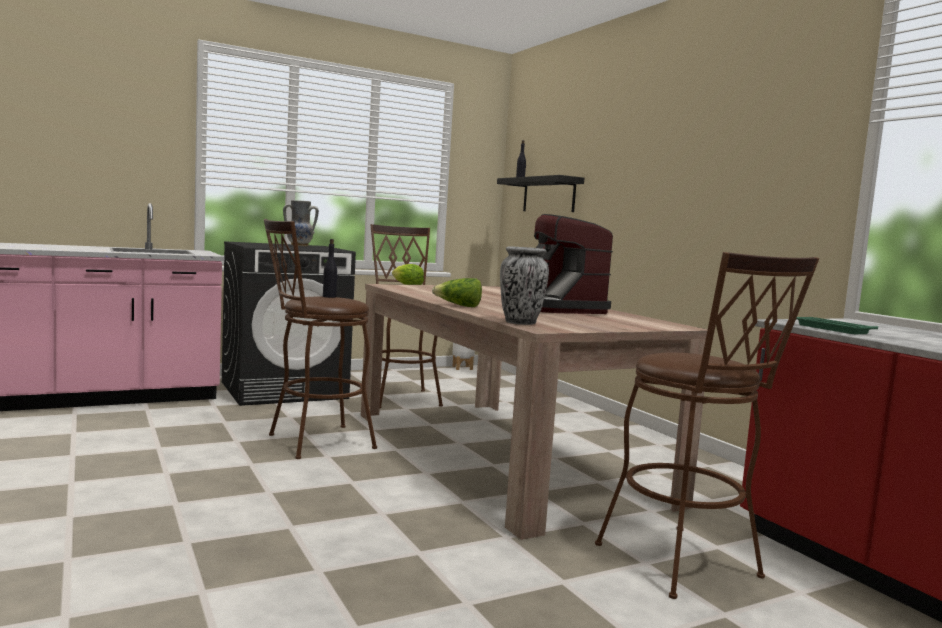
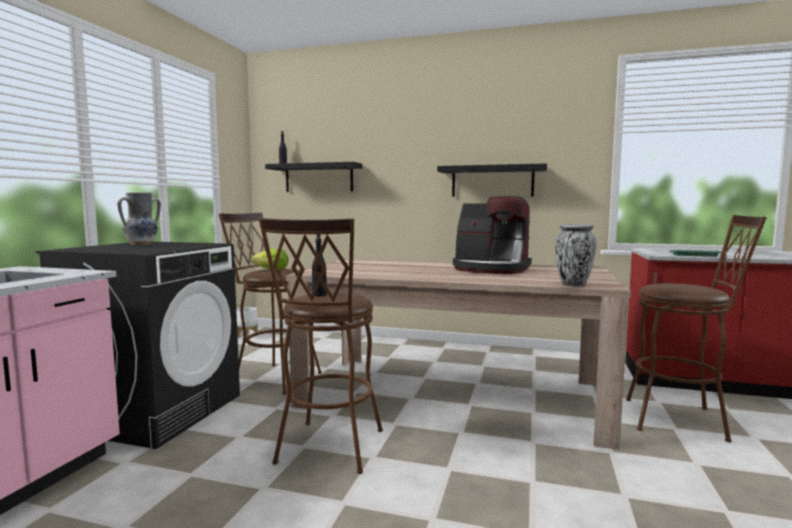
camera: 45 degrees left, 0 degrees up
(458, 306) = (467, 280): lettuce -> none
(706, 202) = (492, 181): none -> black shelf

